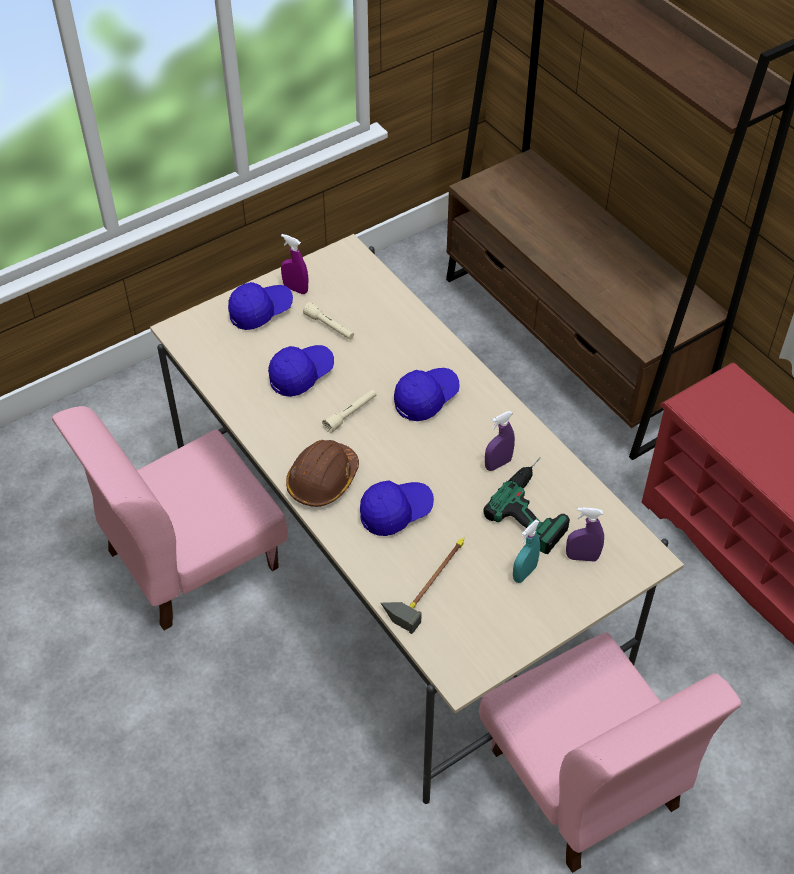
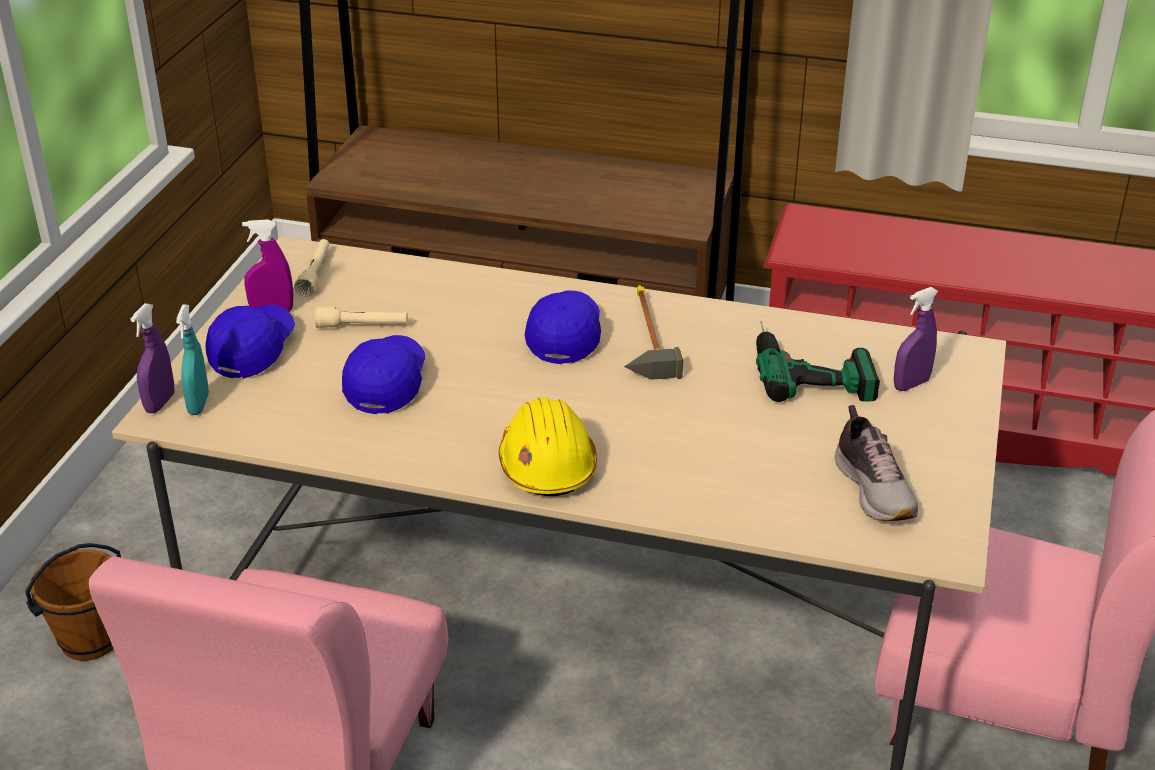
camera: 40 degrees left, 15 degrees down
(166, 413) = (91, 641): none -> brown bucket
(323, 480) = (547, 465): brown hard hat -> yellow hard hat
(350, 414) = (496, 390): beige flashlight -> beige flashlight (315, 274)
(395, 512) = (671, 450): blue cap -> none
(427, 580) = (790, 489): hammer -> hammer (641, 335)
(472, 611) = (875, 489): none -> shoe
(498, 464) = (720, 353): purple spray bottle -> purple spray bottle (160, 403)
(524, 573) = (877, 427): turquoise spray bottle -> turquoise spray bottle (198, 404)

